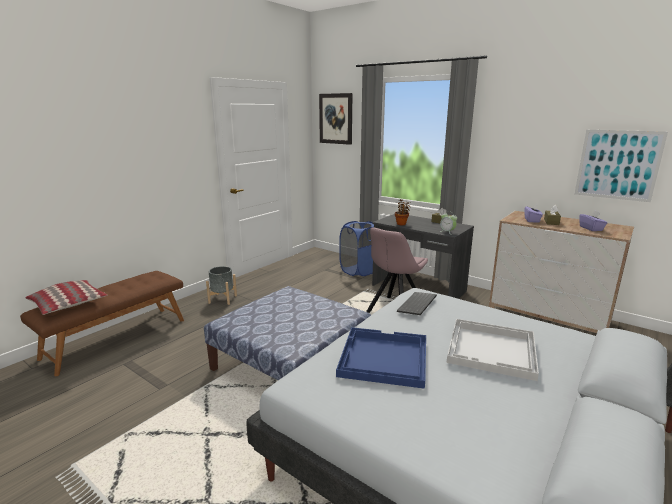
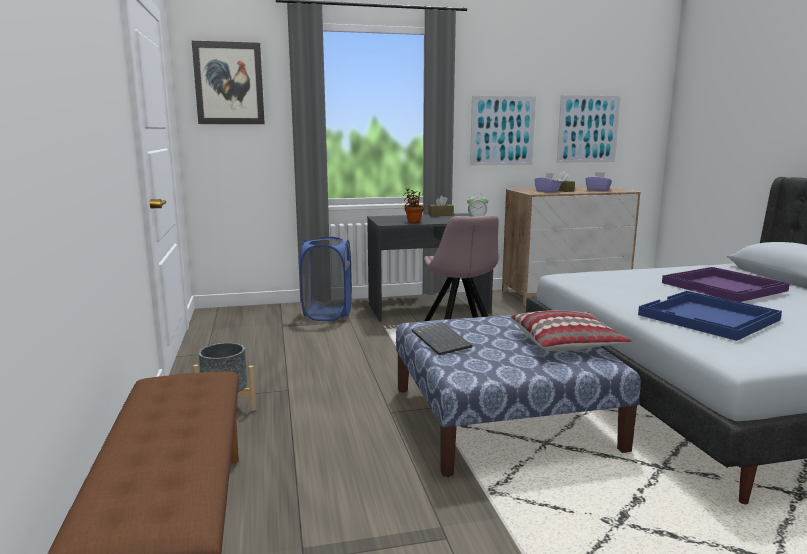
camera: 50 degrees left, 5 degrees down
(69, 304) = (149, 484): pillow -> pillow (566, 343)
(418, 305) = (602, 280): keyboard -> keyboard (442, 340)
(492, 350) = (724, 287): white tray -> purple tray
(519, 160) = (502, 131): none -> picture

